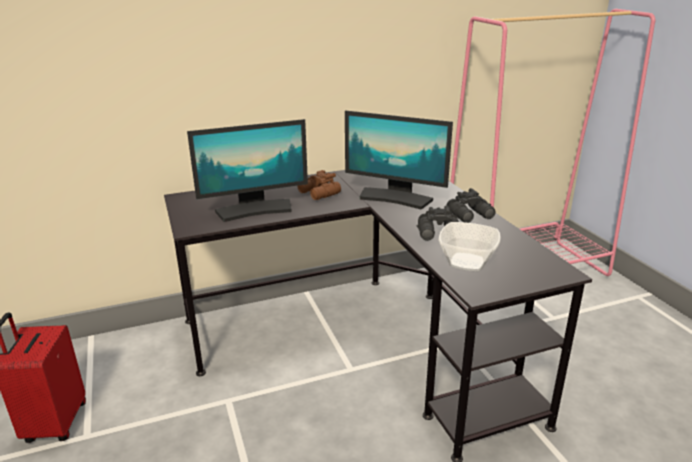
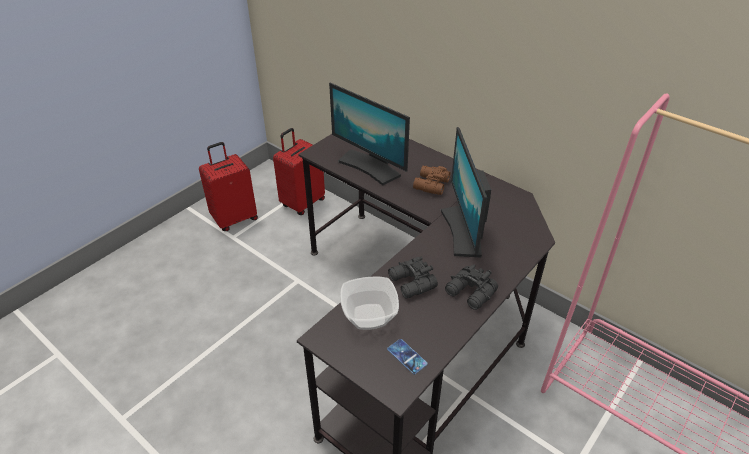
camera: 60 degrees right, 15 degrees up
(110, 355) = (302, 203): none -> red suitcase
(526, 258) = (407, 356): none -> phone

